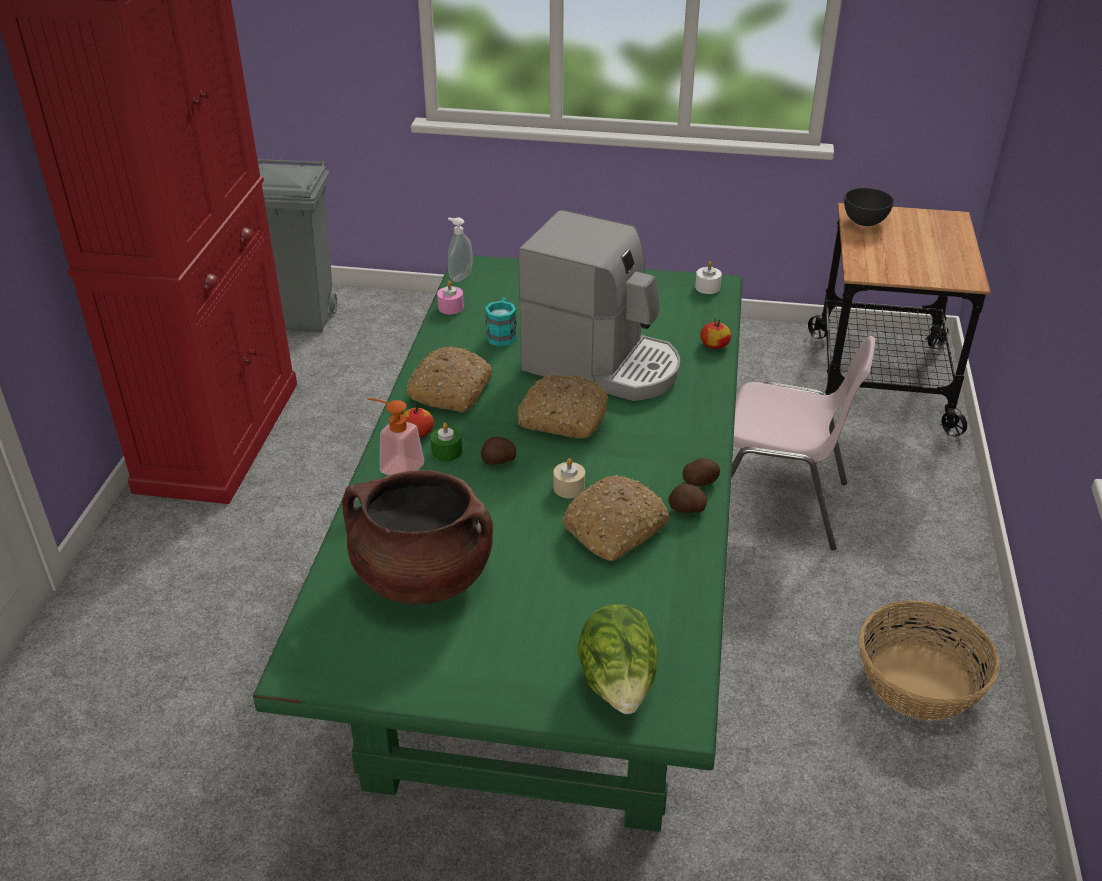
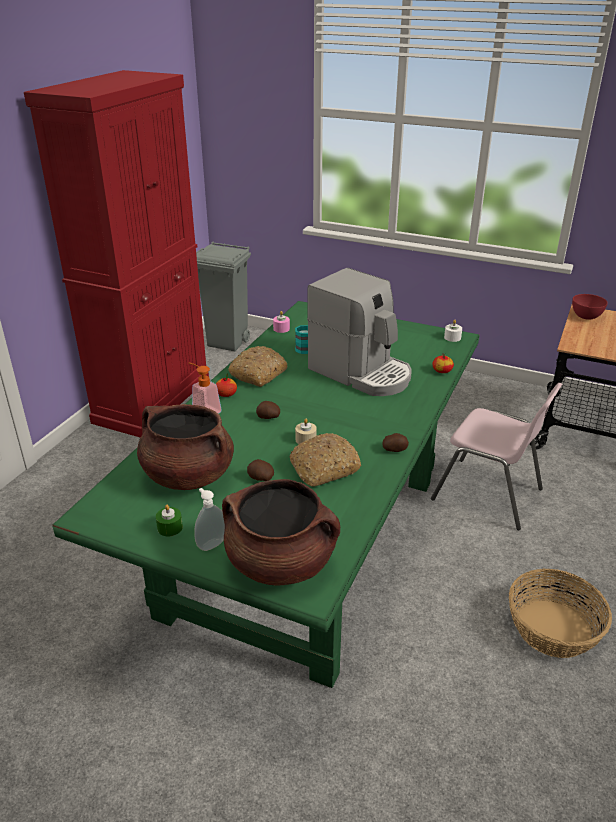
camera: 15 degrees right, 5 degrees down
(447, 451) = (239, 407): green candle -> green candle (170, 527)
(459, 276) = (295, 313): soap dispenser -> soap dispenser (211, 543)
(562, 418) = (321, 399): bread -> none
(618, 684) = (281, 562): lettuce -> brown cooking pot
(686, 509) = (377, 464): potato -> potato (260, 478)
(864, 221) = (586, 316): grey bowl -> red bowl

